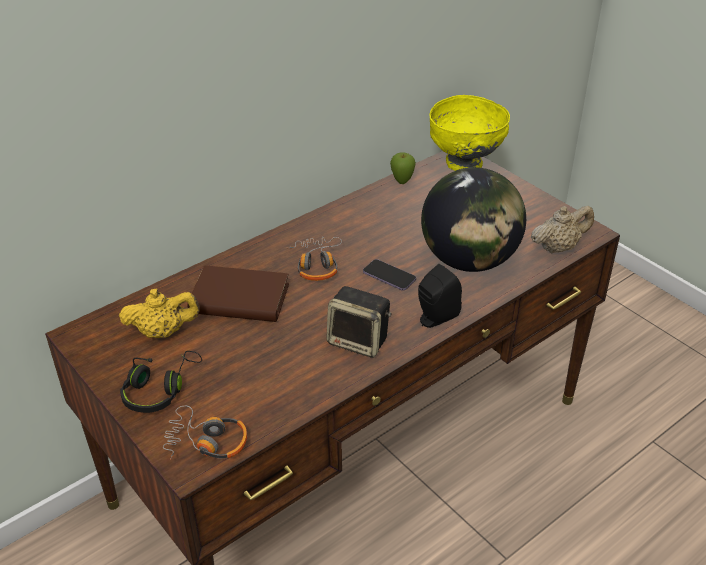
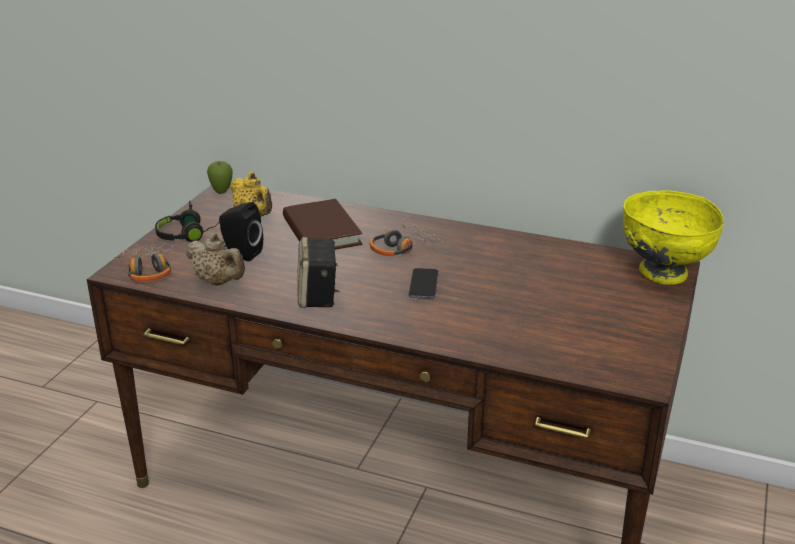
camera: 60 degrees right, 10 degrees down
(402, 182) = (581, 250): apple -> apple (221, 192)
(435, 318) = (386, 324): black speaker -> black speaker (240, 254)
(469, 260) = (497, 319): globe -> none
(558, 247) = (586, 366): beige teapot -> beige teapot (218, 282)

